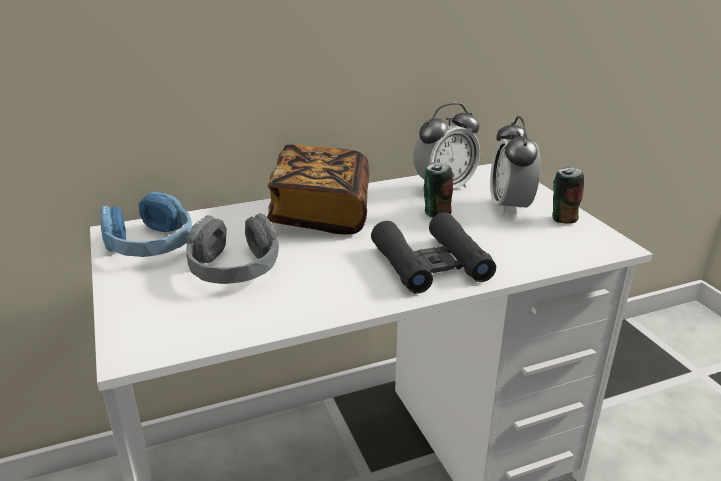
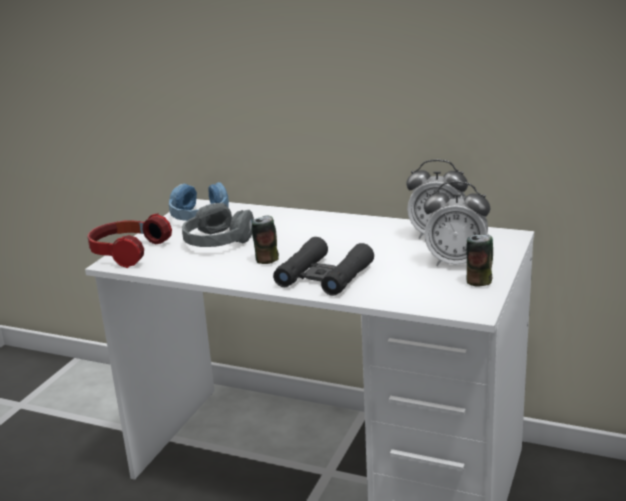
camera: 45 degrees right, 5 degrees down
(126, 329) = (126, 252): none -> headphones
(321, 212) = (320, 227): book -> none
(436, 213) = (393, 249): can -> can (267, 260)
(510, 207) = (456, 262): alarm clock -> alarm clock turned 120 degrees counterclockwise

